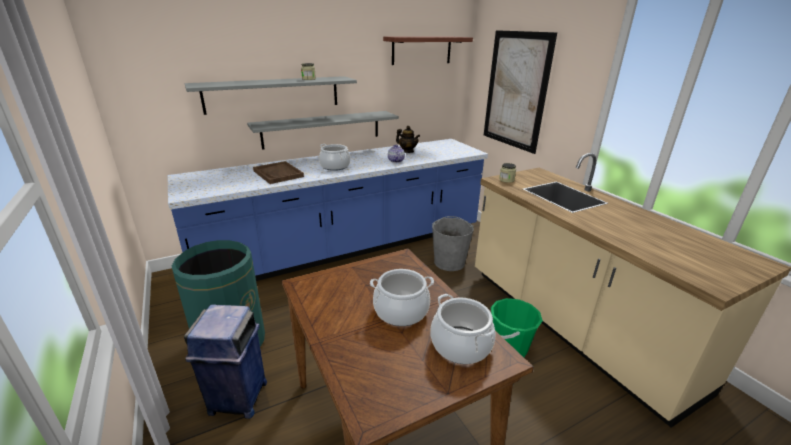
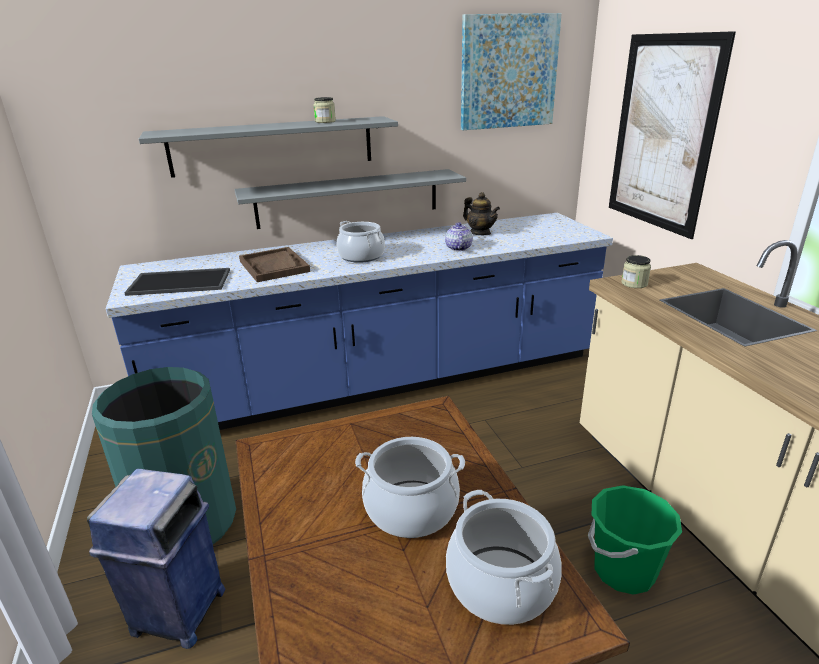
camera: 10 degrees right, 0 degrees up
(216, 184) = (181, 282): none -> tray
(421, 50) = (508, 72): shelf -> picture
(449, 262) = (540, 412): grey bucket -> none

